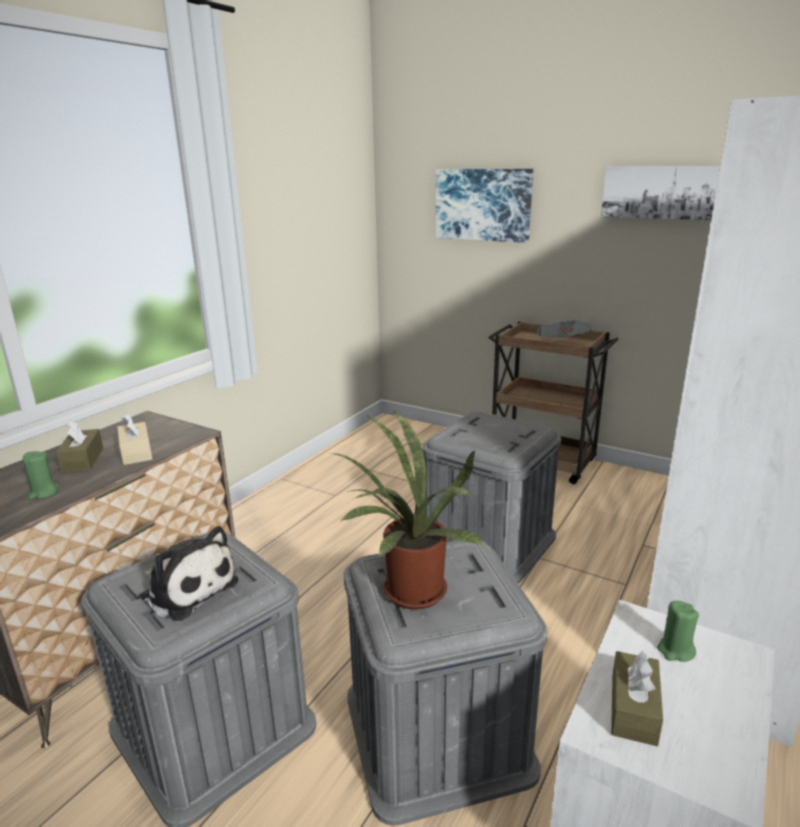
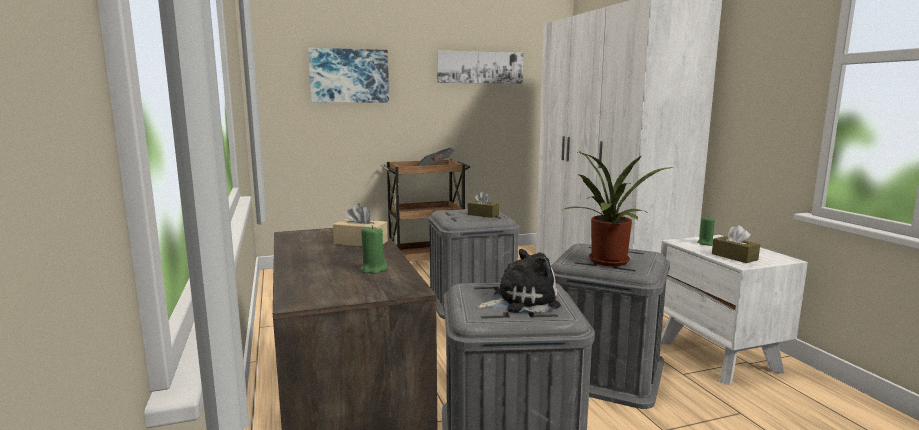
camera: 50 degrees left, 10 degrees down
(82, 460) = (333, 255): brown tissue box -> brown tissue box (483, 215)

